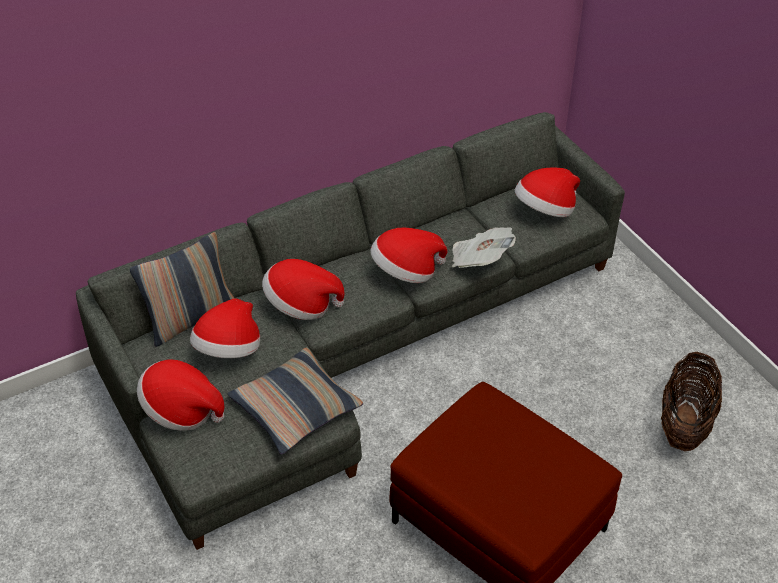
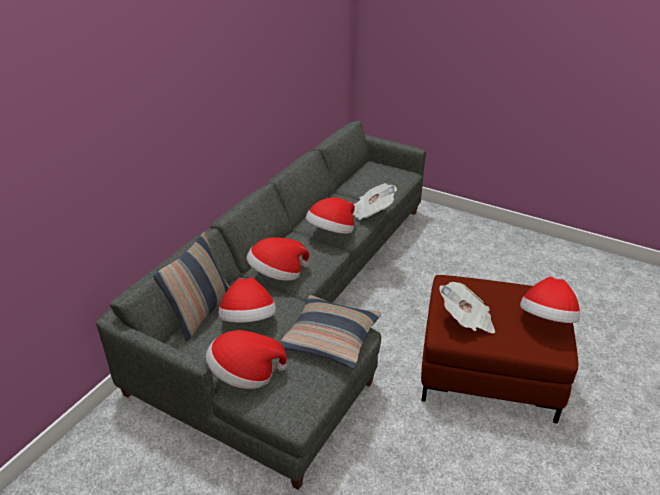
camera: 30 degrees left, 10 degrees down
(457, 454) = (466, 320): none -> newspaper
(545, 210) = (384, 177): hat -> hat (546, 320)
(684, 423) = (532, 271): basket -> none

